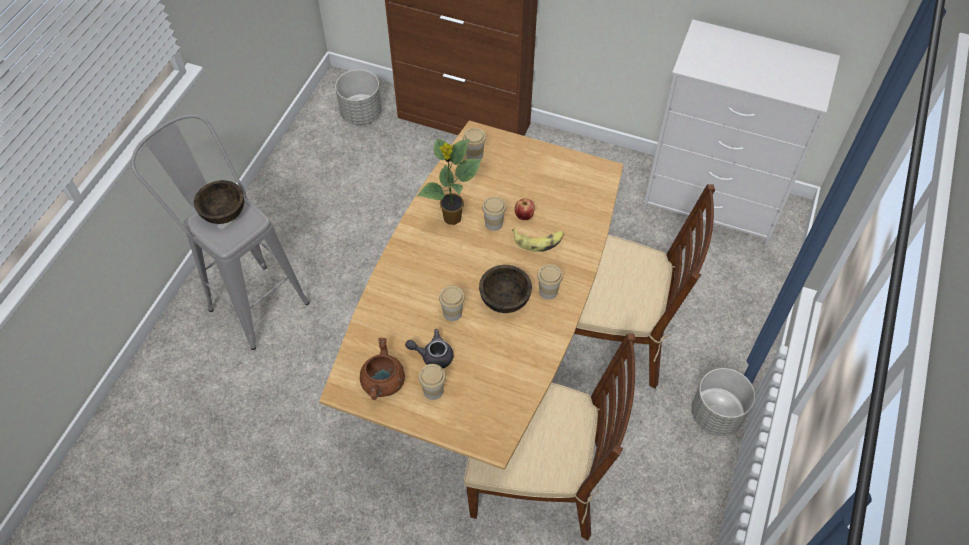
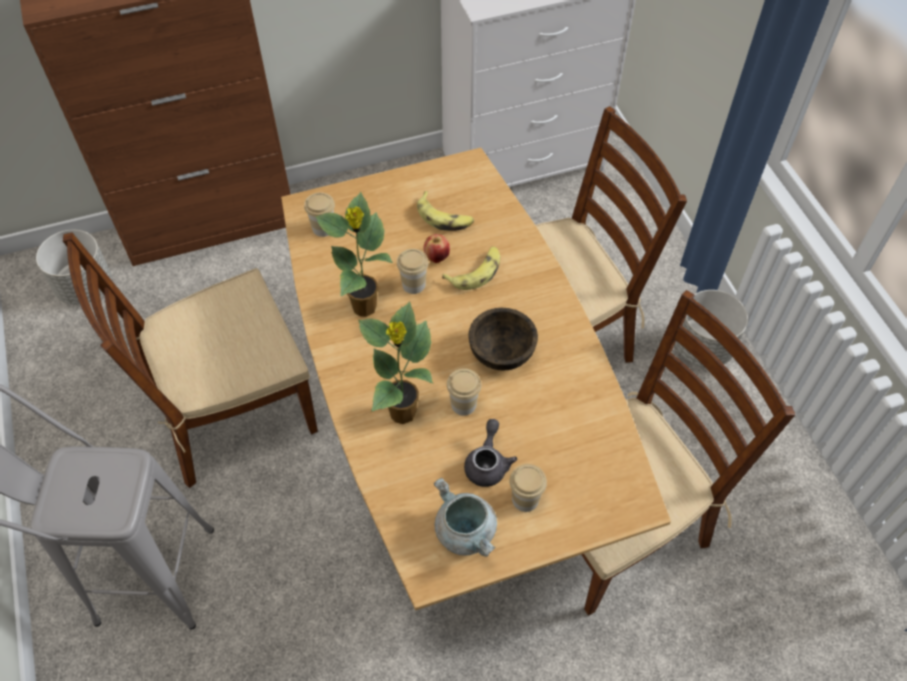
camera: 40 degrees left, 0 degrees up
(224, 213) = (79, 482): brown bowl -> none
(376, 243) = (231, 412): none -> brown chair
(383, 383) = (466, 532): brown cooking pot -> grey cooking pot
(413, 294) = (403, 414): none -> potted plant
(432, 355) = (488, 463): grey teapot -> grey teapot turned 135 degrees clockwise
(548, 291) = (535, 315): cup -> none
(553, 194) = (444, 217): none -> banana

